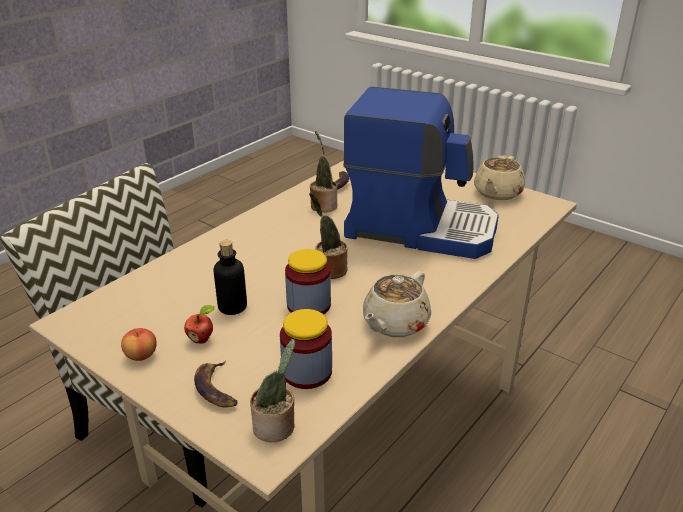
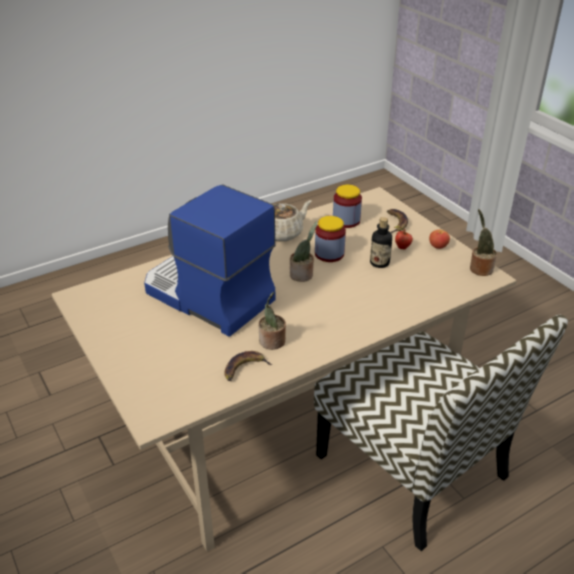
camera: 160 degrees left, 5 degrees up
(276, 427) = (369, 203): potted plant -> potted plant (479, 268)
(497, 193) = (102, 319): beige teapot -> none

